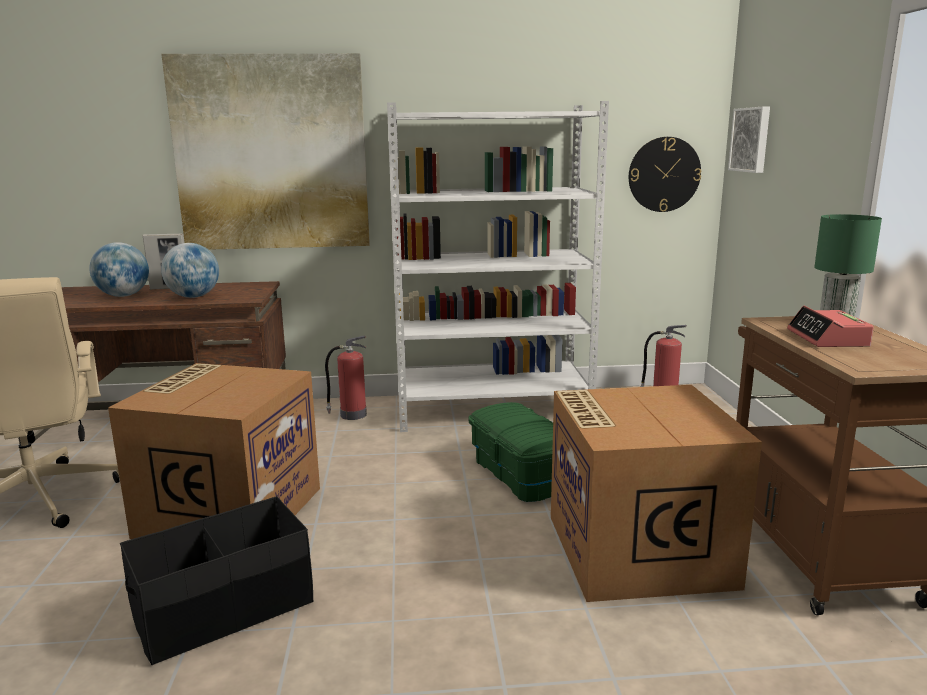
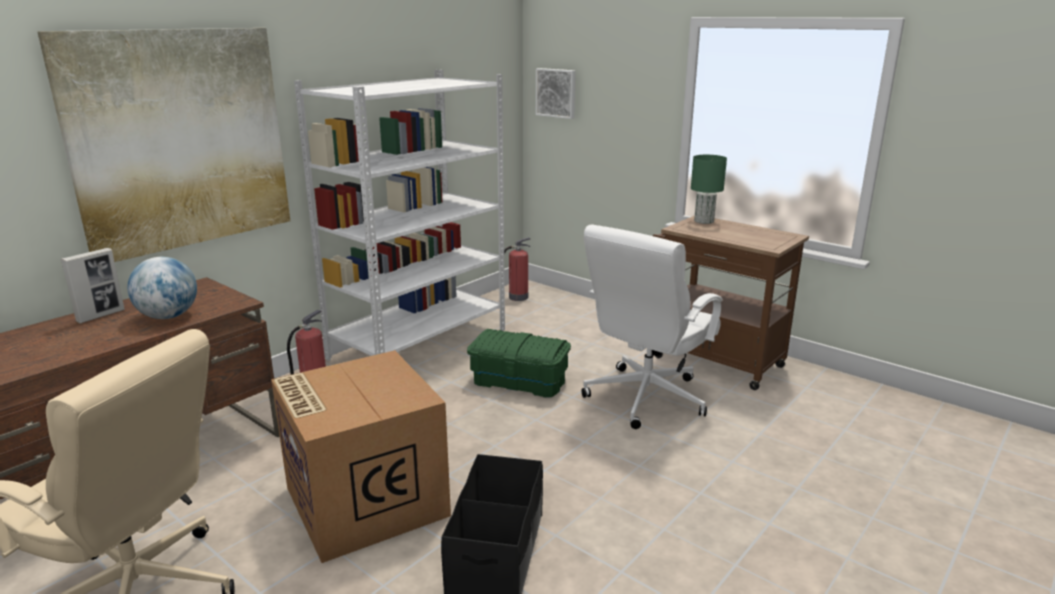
camera: 45 degrees left, 5 degrees up
(123, 296) = (70, 339): globe -> none
(635, 549) = (646, 396): cardboard box -> white office chair
(664, 174) = (491, 121): wall clock -> none
(827, 338) = (724, 233): alarm clock -> none

